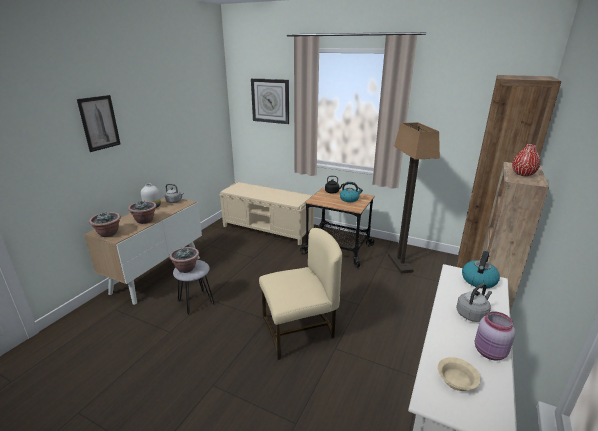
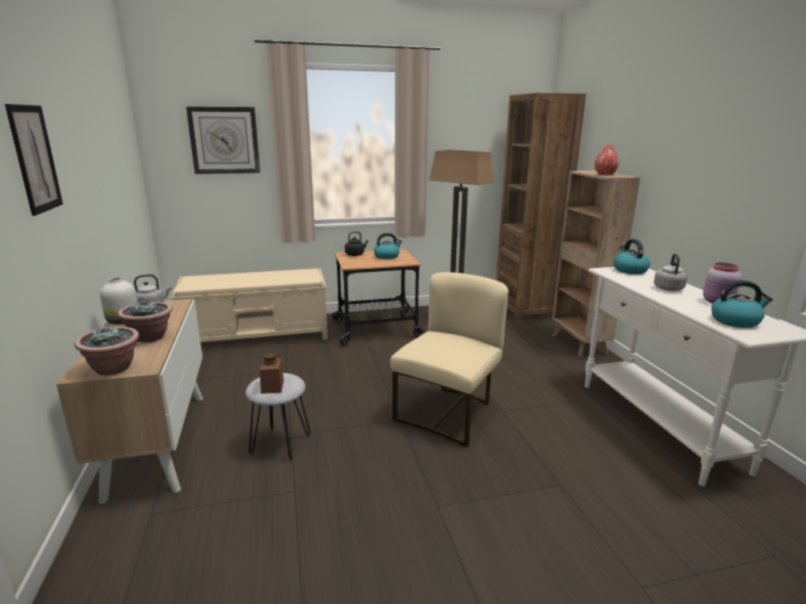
camera: 40 degrees left, 5 degrees down
(186, 268) = (272, 386): potted plant -> brown jar
(456, 380) = (735, 321): beige bowl -> kettle

